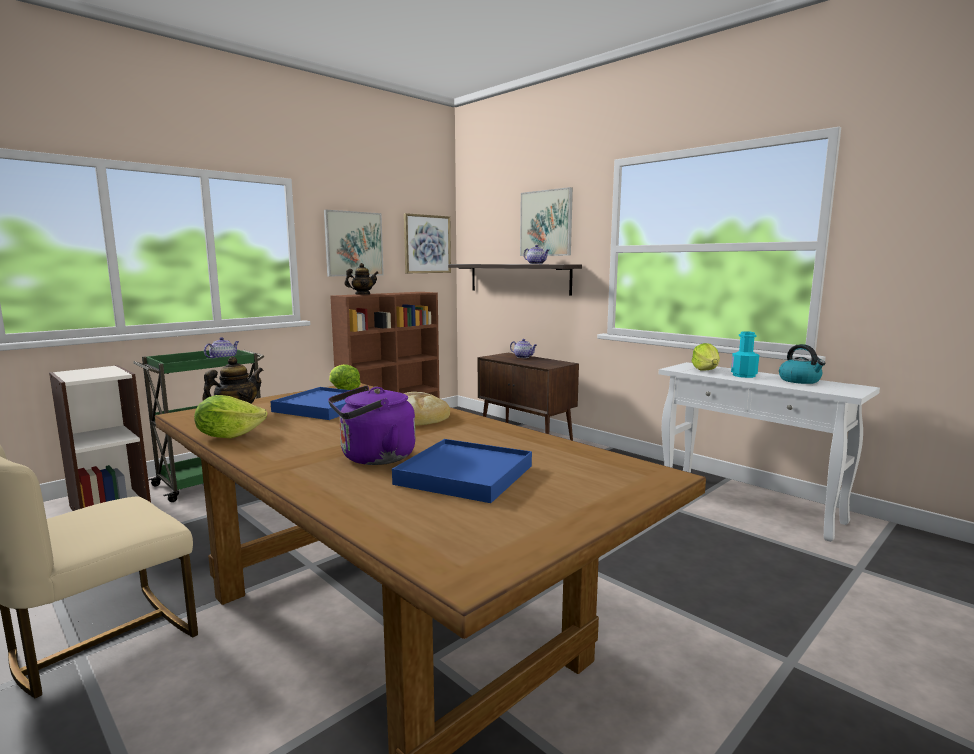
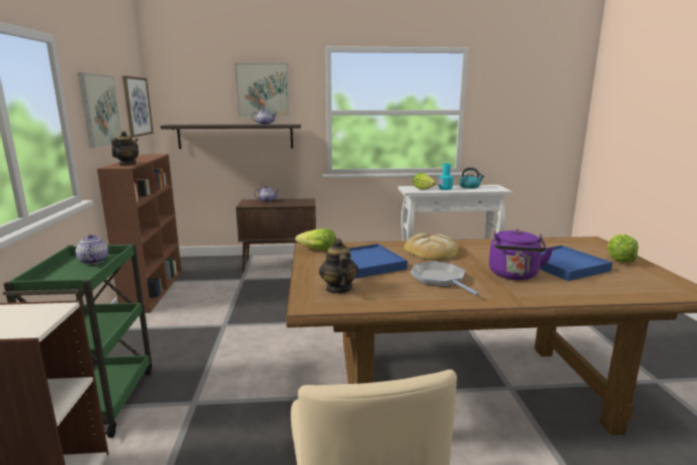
camera: 50 degrees left, 5 degrees up
(228, 436) = (409, 300): lettuce -> lettuce (619, 261)
(309, 435) = (440, 280): none -> frying pan

